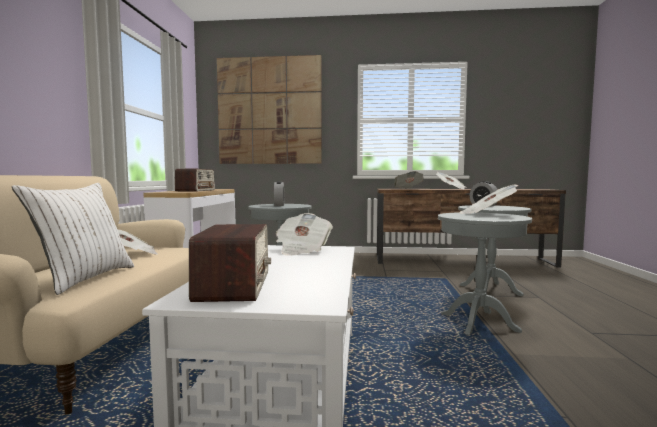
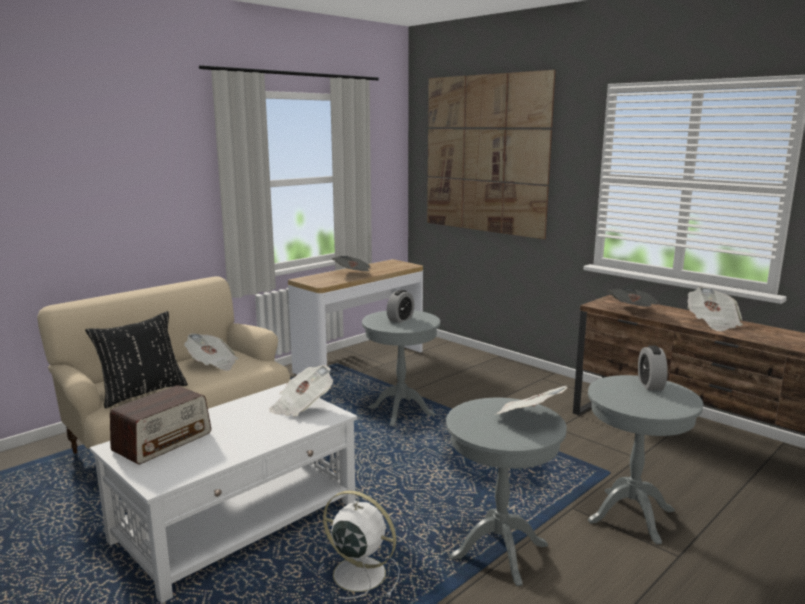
camera: 40 degrees right, 10 degrees up
(84, 279) = (142, 393): white pillow -> black pillow
(196, 190) = (353, 275): radio -> newspaper
(439, 366) = (357, 574): none -> white fan

